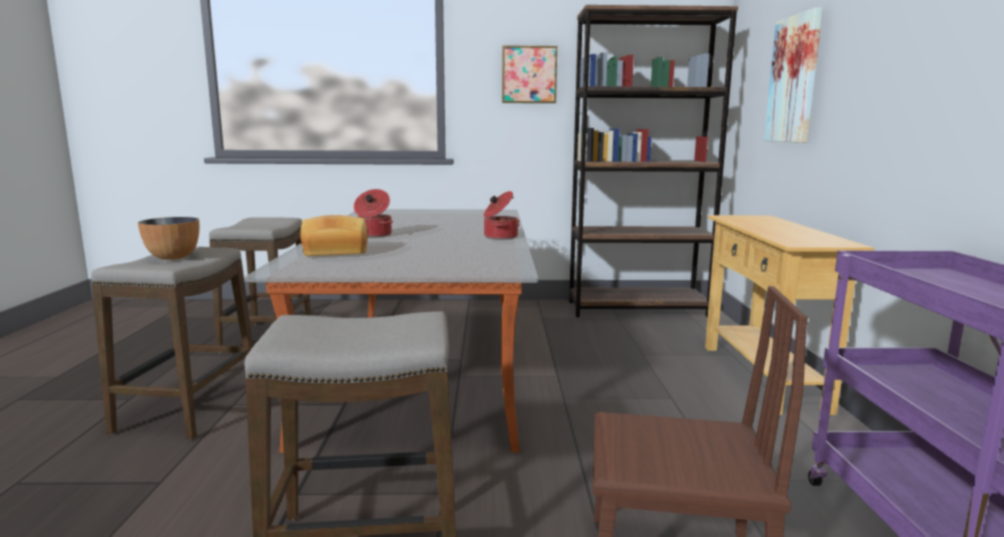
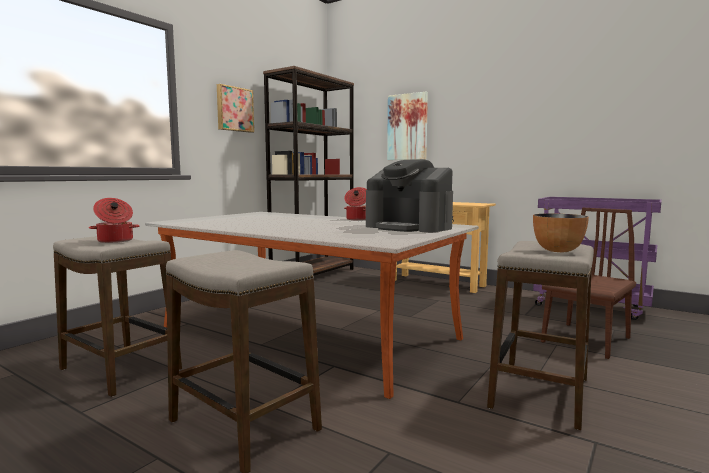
camera: 55 degrees left, 5 degrees down
(173, 257) = (237, 261): bowl -> bowl (557, 250)
(335, 252) = (343, 234): bread -> none
(373, 235) = (293, 228): cooking pot -> cooking pot (115, 241)
(447, 258) = (409, 227): none -> coffee machine

